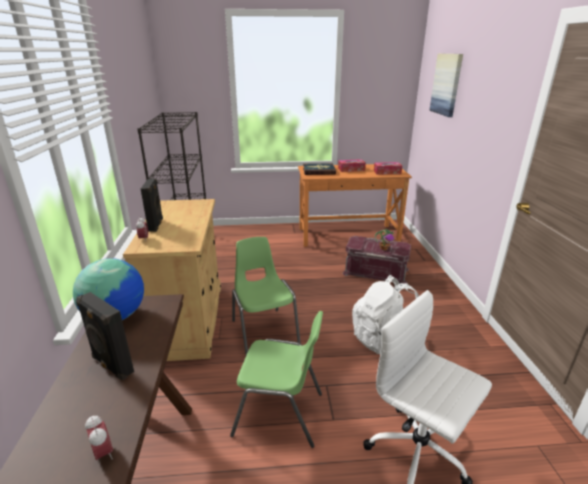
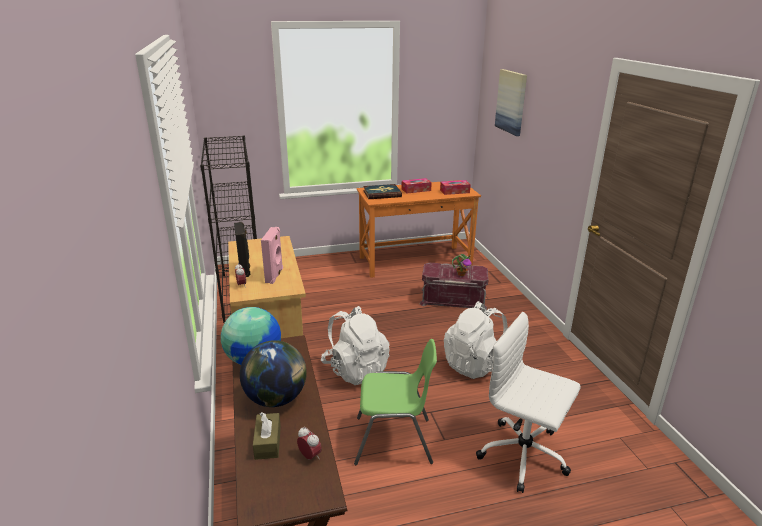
camera: 10 degrees left, 0 degrees up
(67, 424) = (268, 442): none -> brown tissue box
(111, 365) = (276, 399): black speaker -> globe
(180, 232) = (275, 275): none -> pink speaker
(264, 331) = (355, 370): green chair -> white backpack

